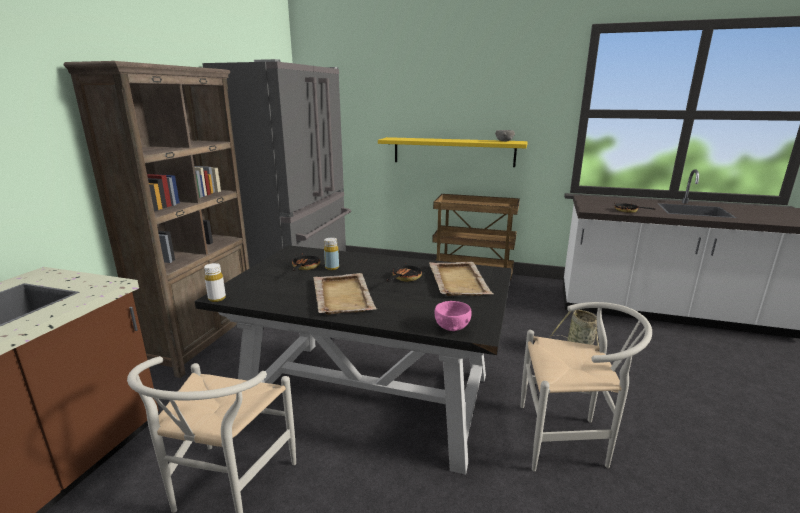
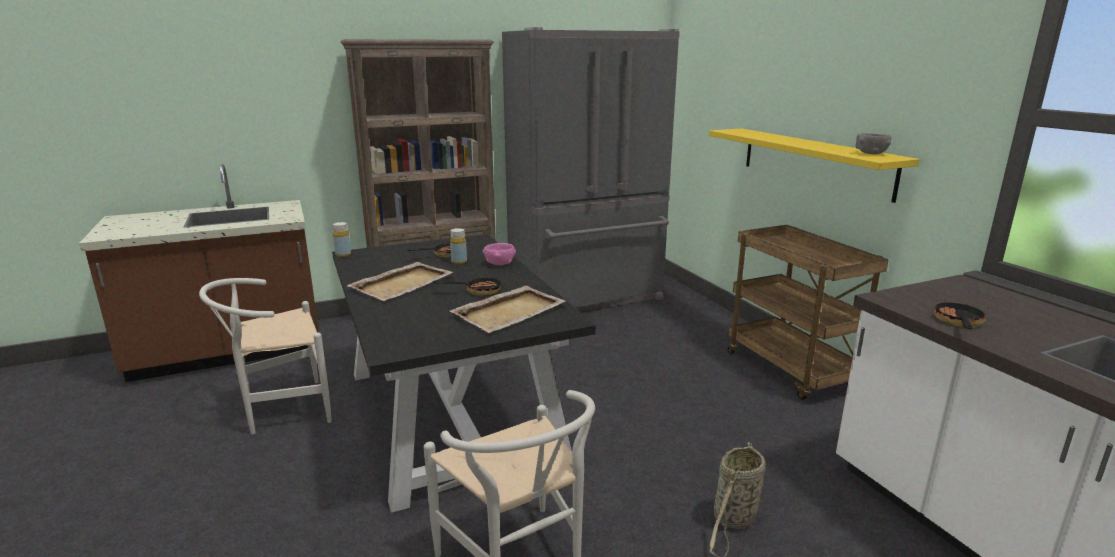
camera: 50 degrees right, 0 degrees up
(217, 298) = (343, 255): white bottle -> yellow bottle
(452, 327) = (387, 338): pink bowl -> pink bowl (499, 264)

